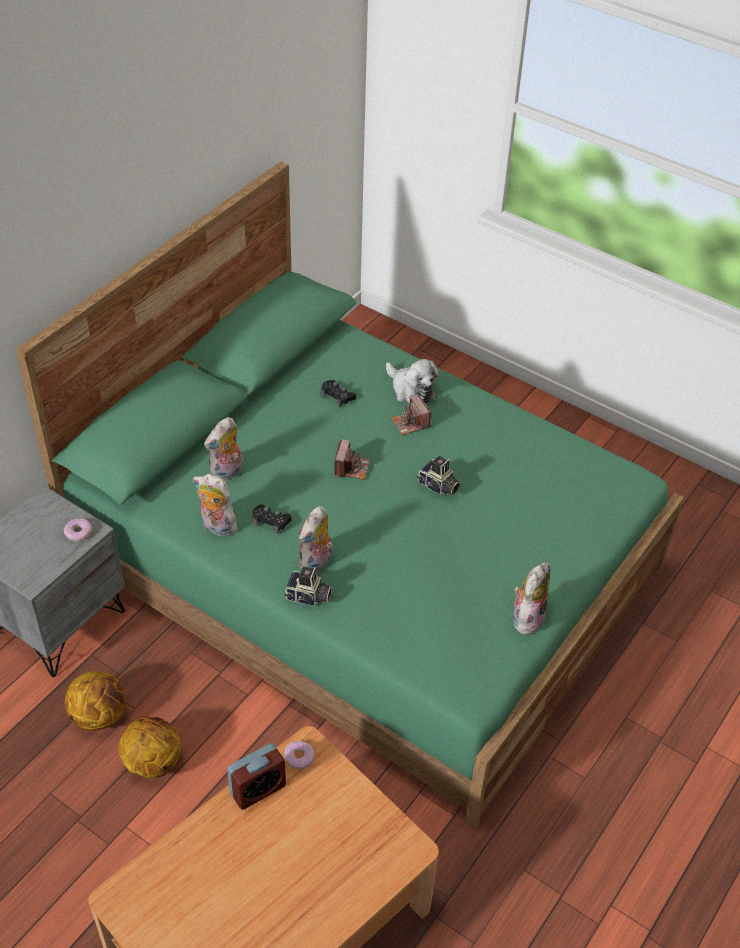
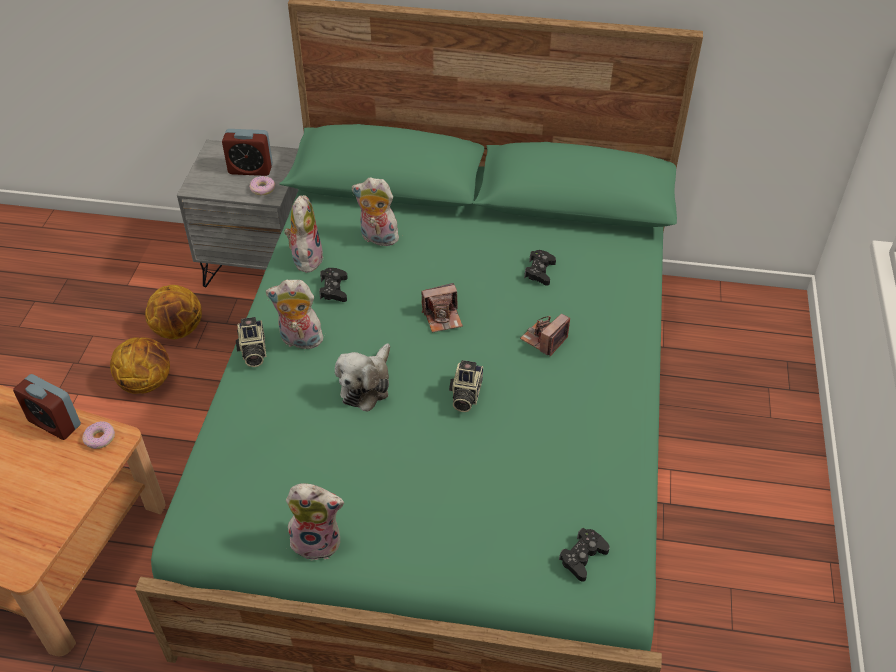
camera: 65 degrees right, 0 degrees up
(40, 532) = (250, 169): none -> alarm clock
(411, 389) = (596, 322): plush toy -> plush toy (366, 385)
(609, 485) = (583, 557): none -> black game controller

